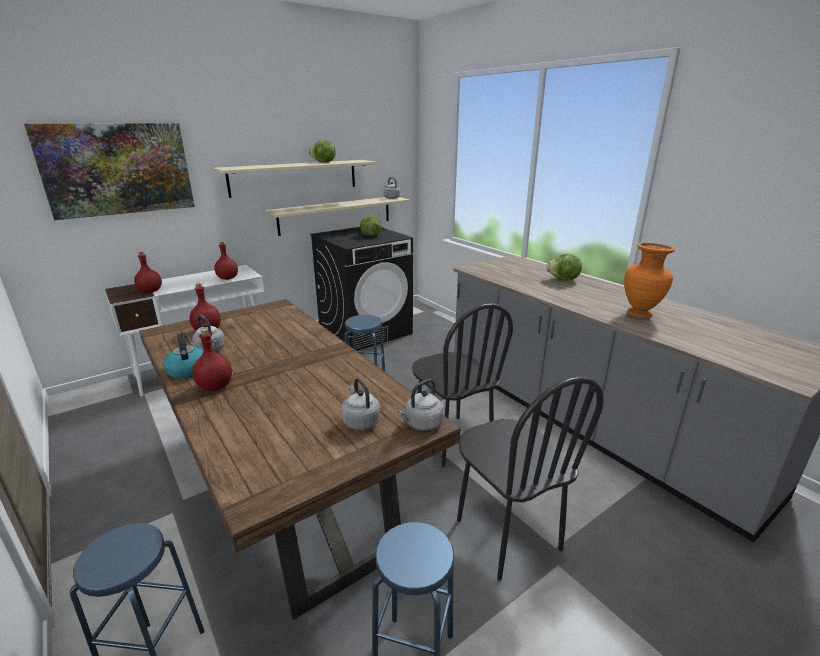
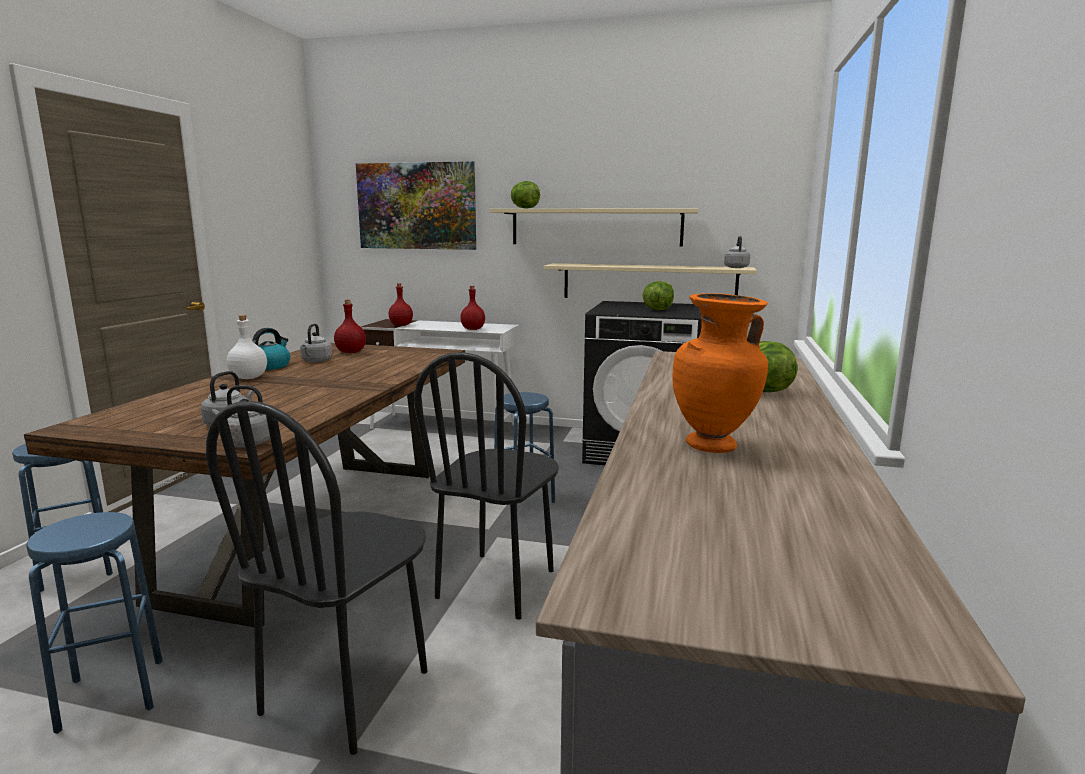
camera: 50 degrees right, 10 degrees down
(216, 386) = (249, 378): red bottle -> white bottle
(323, 162) = (628, 208): lettuce -> lettuce (524, 208)

